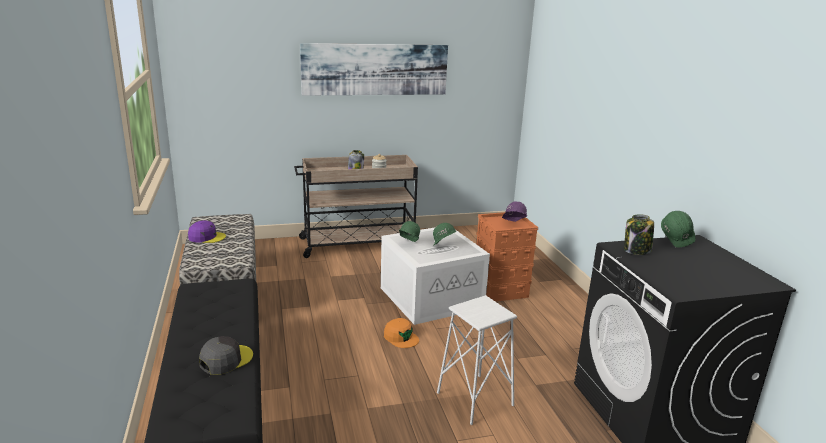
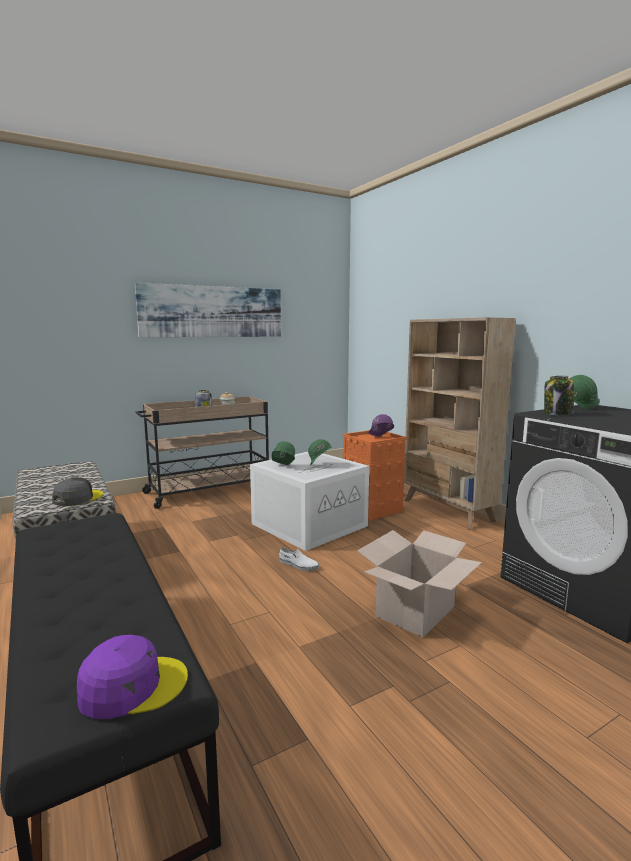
camera: 15 degrees left, 10 degrees down
(206, 237) = (43, 484): purple cap -> purple cap (132, 686)
(226, 360) = (118, 602): grey cap -> grey cap (78, 498)
(401, 337) = (298, 565): orange cap -> white shoe
(475, 399) = (415, 611): white stool -> cardboard box
(575, 303) = (447, 510): none -> beige bookcase

